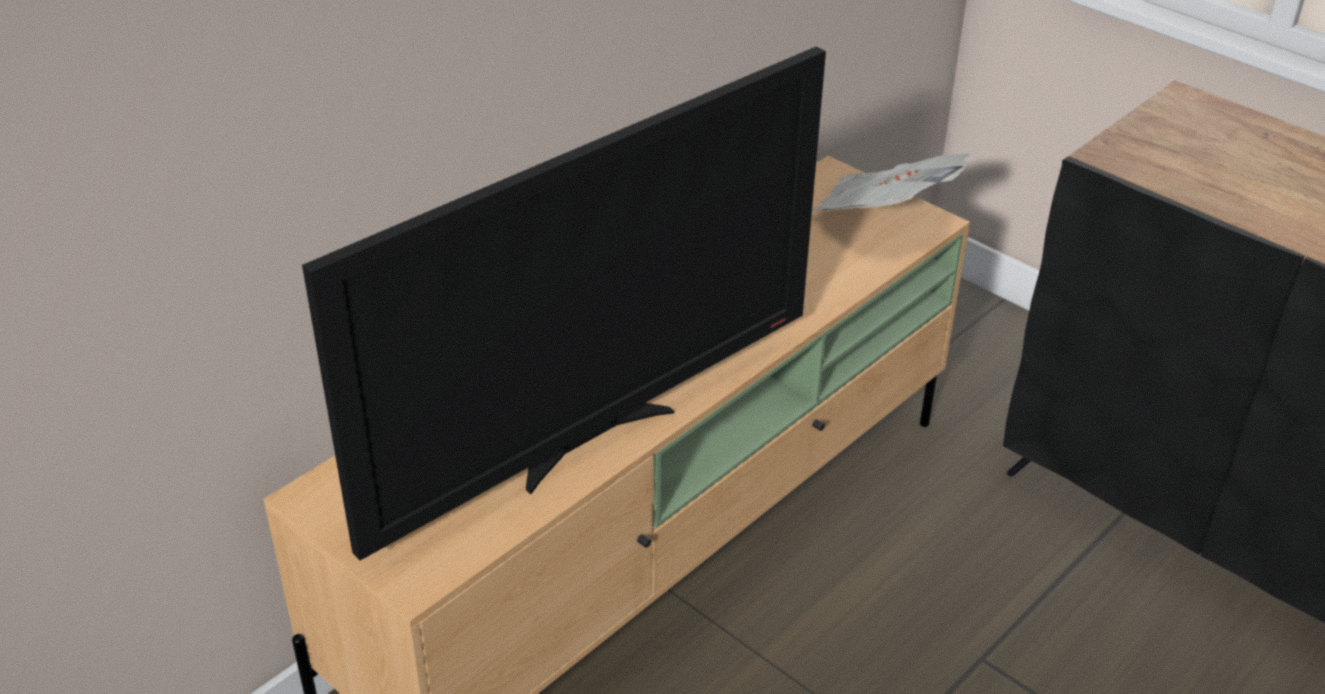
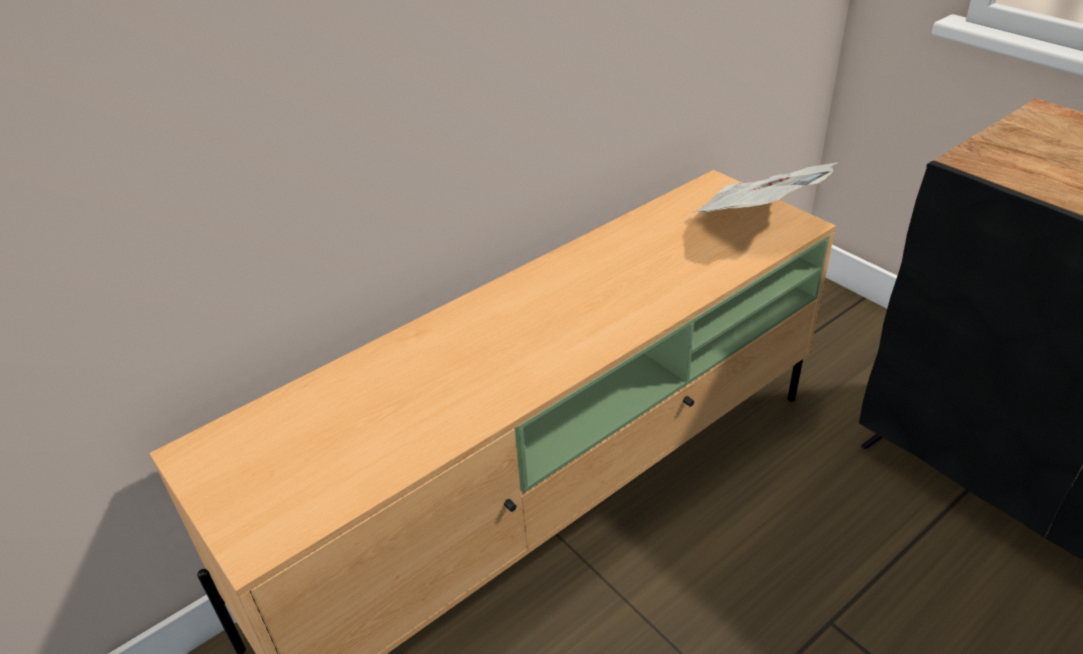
camera: 10 degrees right, 0 degrees up
(592, 440) = (457, 412): television -> none

